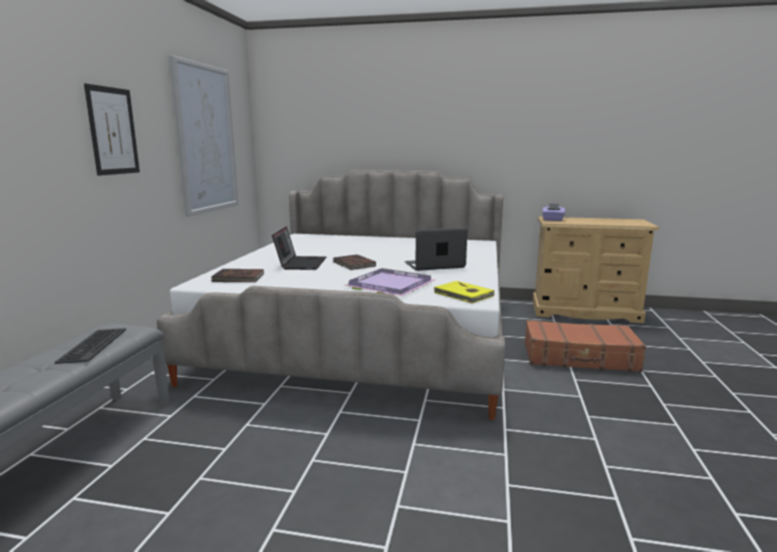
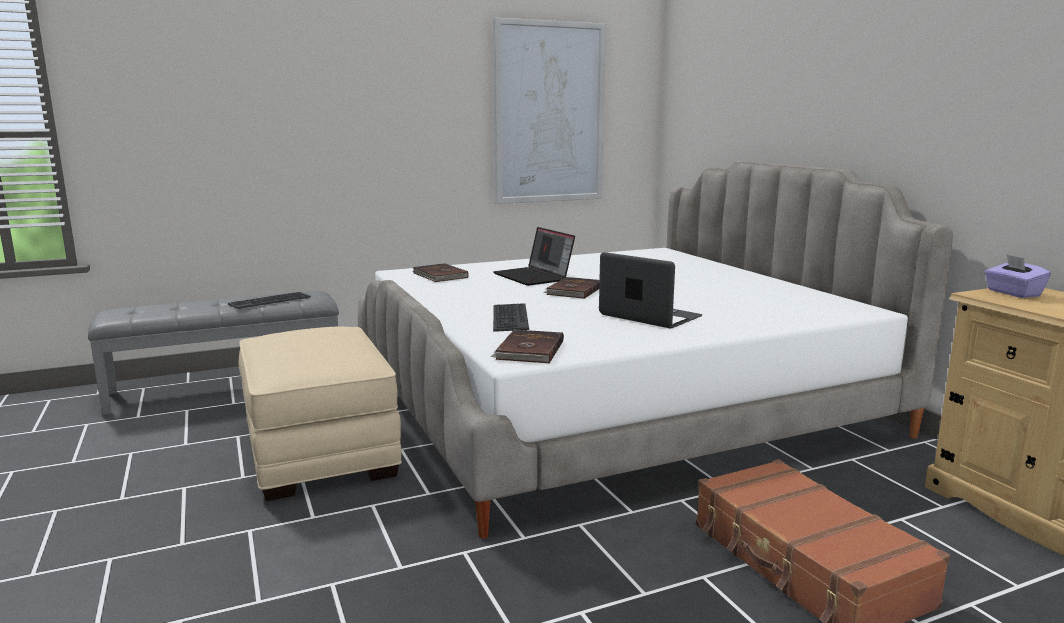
camera: 55 degrees right, 0 degrees up
(113, 131) = (393, 106): picture -> none
(296, 443) = (320, 451): none -> beige ottoman
(300, 263) = (534, 277): laptop -> laptop turned 90 degrees clockwise
(388, 285) = (509, 318): purple tray -> keyboard
(463, 295) = (529, 350): yellow book -> brown book

